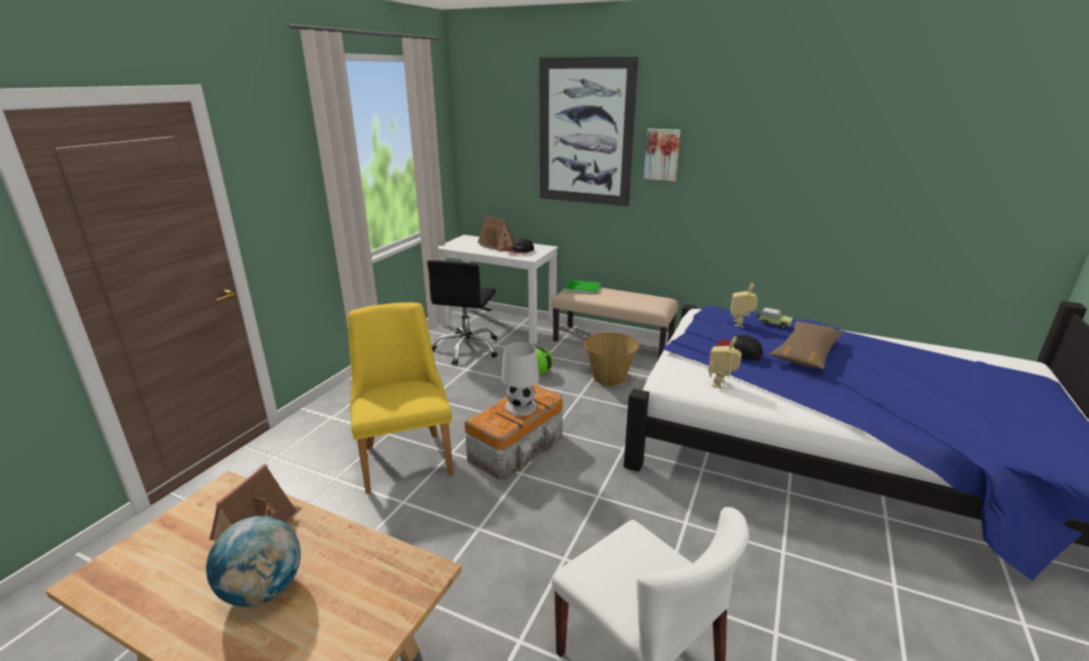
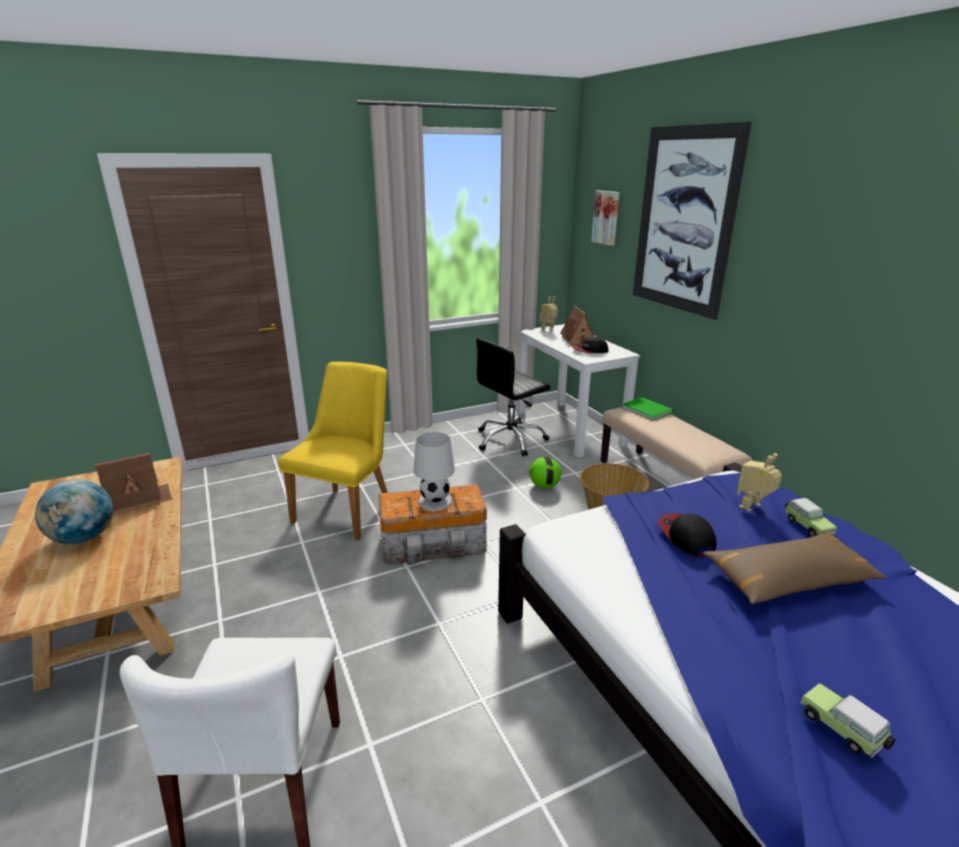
camera: 40 degrees right, 0 degrees up
(662, 154) = (762, 256): picture -> picture (606, 217)
(721, 384) = (608, 561): toy robot -> toy robot (548, 331)
(915, 406) = (842, 730): none -> toy car

